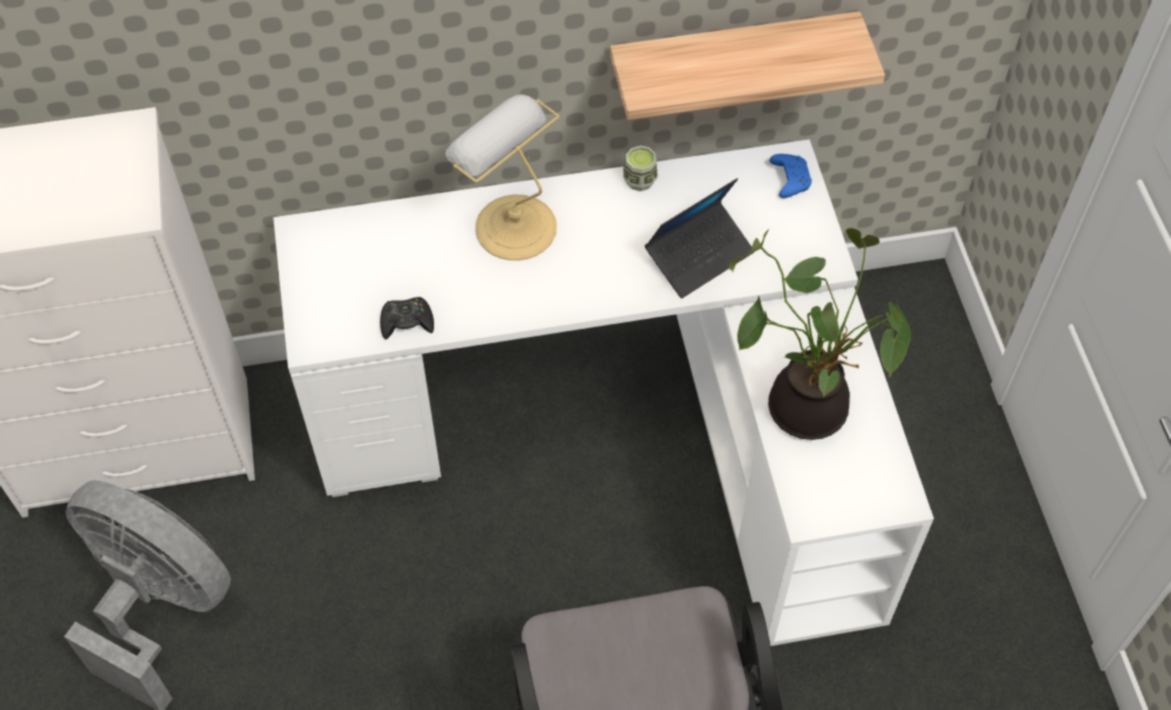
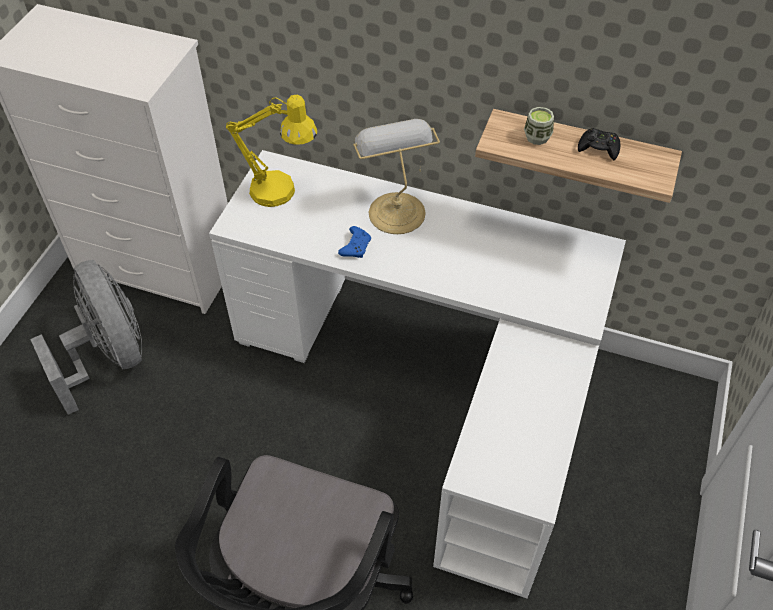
camera: 30 degrees right, 5 degrees down
(346, 266) = (282, 192): none -> yellow table lamp
(407, 322) = (293, 238): black game controller -> black game controller (598, 148)
(640, 180) = (494, 218): cup -> cup (537, 137)
(699, 255) = (501, 278): laptop -> none
(789, 179) = (594, 258): blue game controller -> blue game controller (355, 247)
(807, 402) = (515, 403): potted plant -> none

